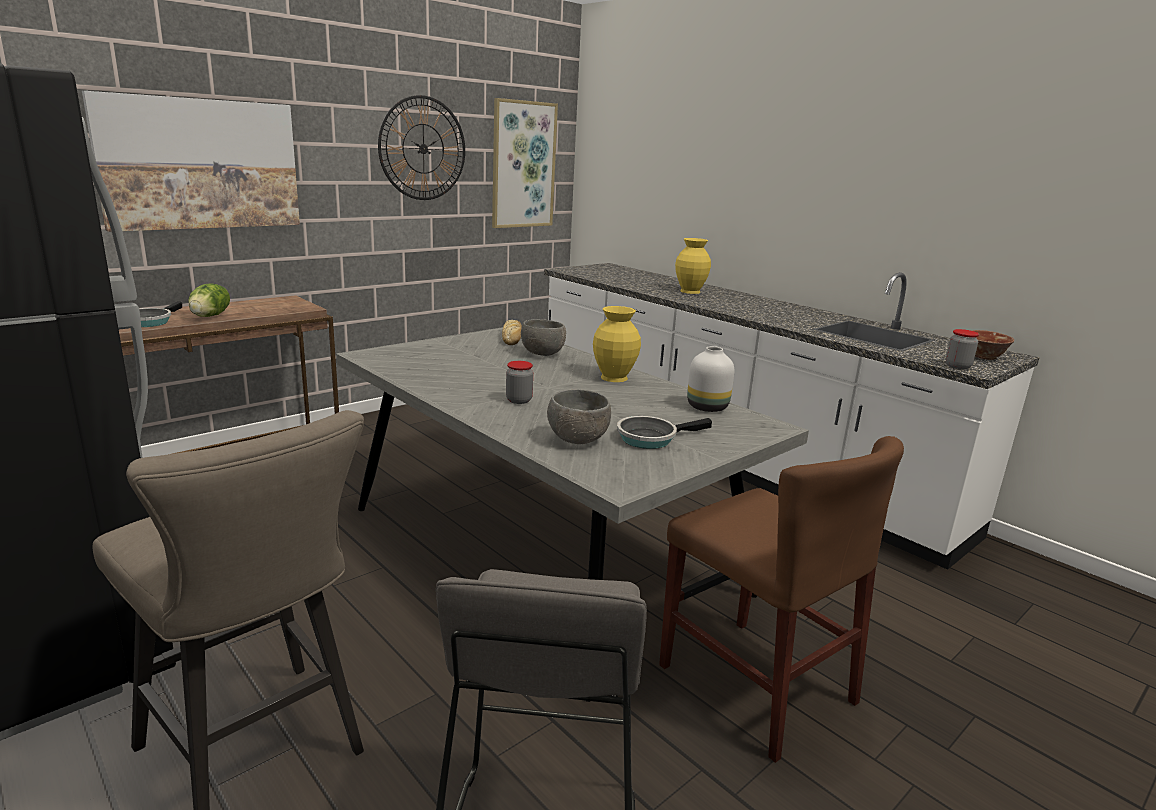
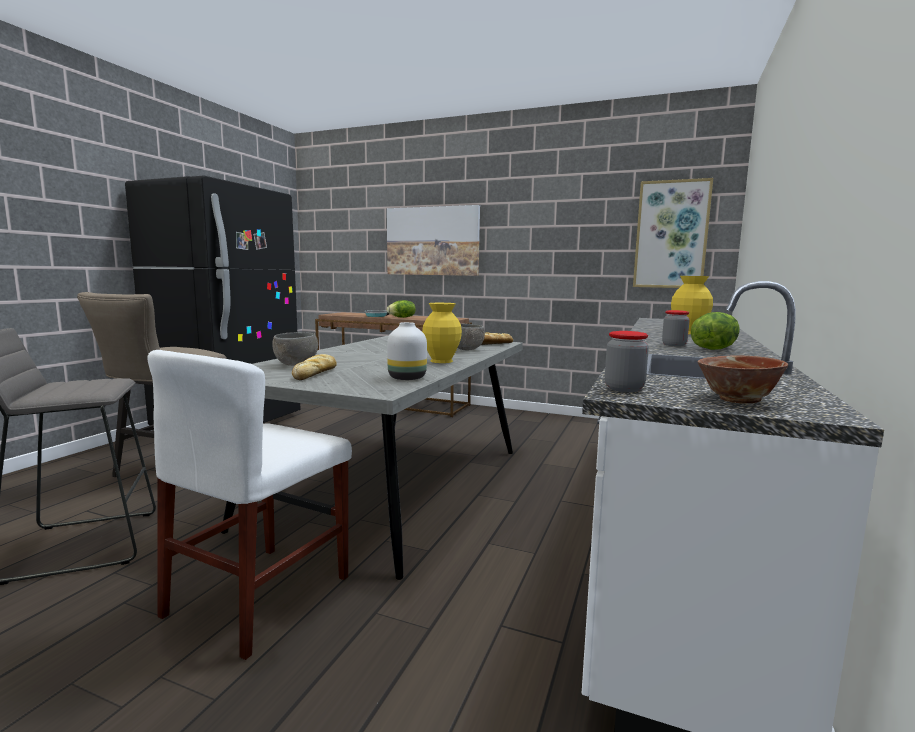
camera: 65 degrees right, 10 degrees down
(423, 148) = (571, 226): wall clock -> none
(519, 400) = (357, 354): jar -> jar (674, 345)
(651, 438) = (315, 373): frying pan -> bread
(755, 683) = (260, 595): brown chair -> white chair
(791, 311) = (714, 349): none -> lettuce

